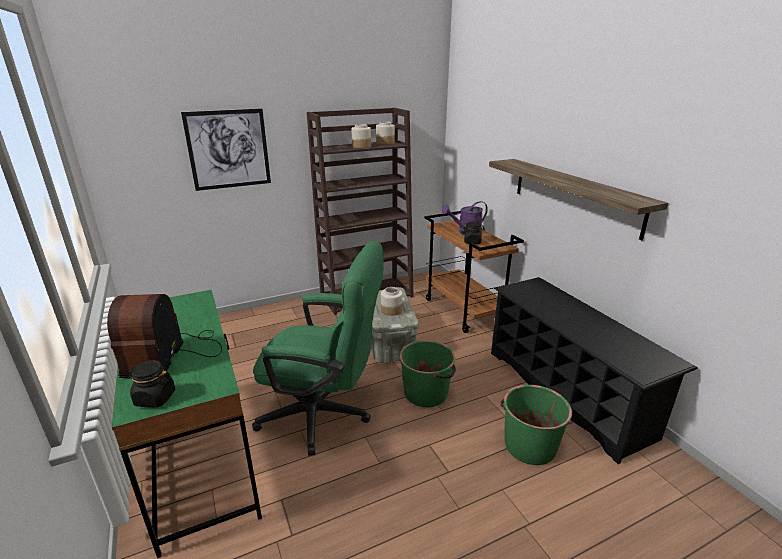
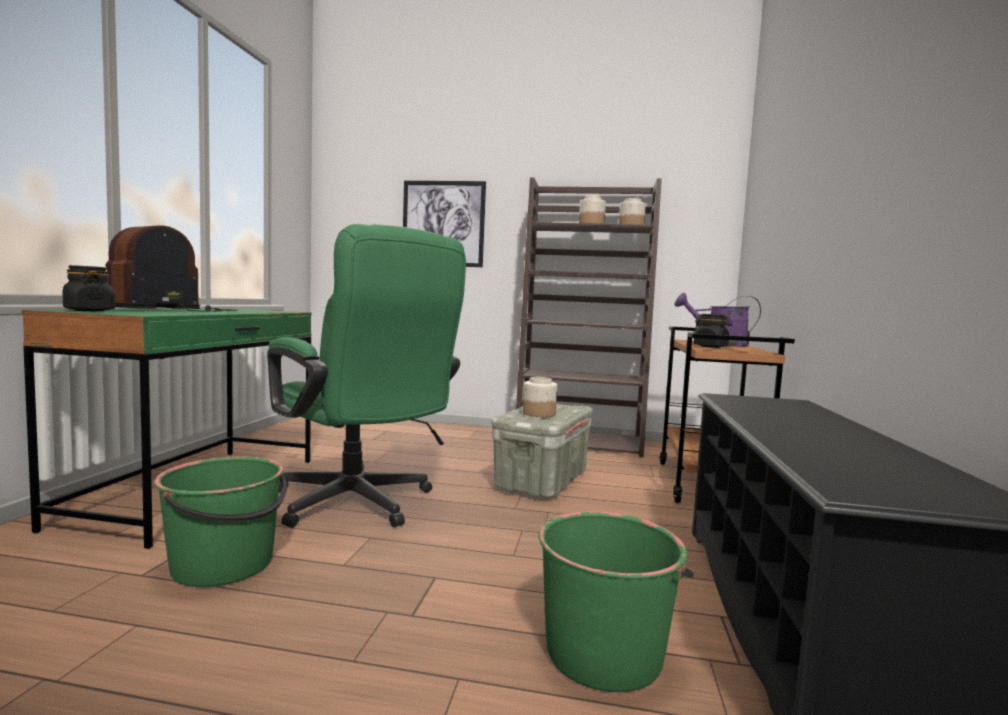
camera: 35 degrees right, 20 degrees down
(426, 393) = (519, 532): green bucket -> green bucket (224, 565)
(574, 195) = (858, 217): shelf -> none

